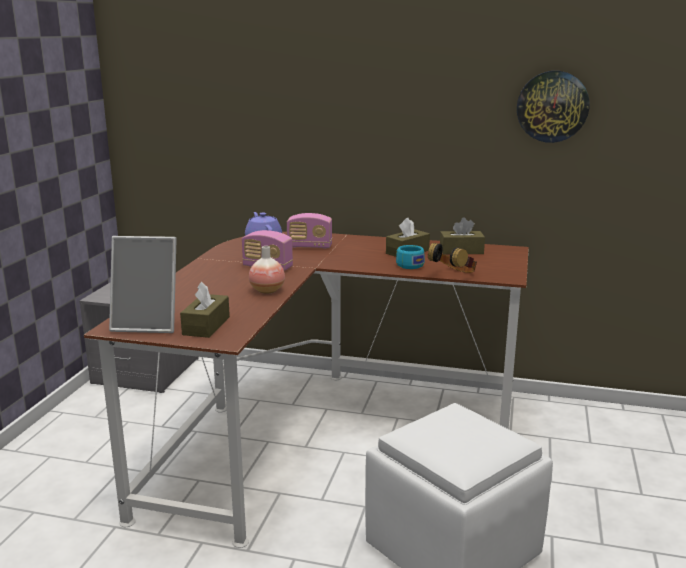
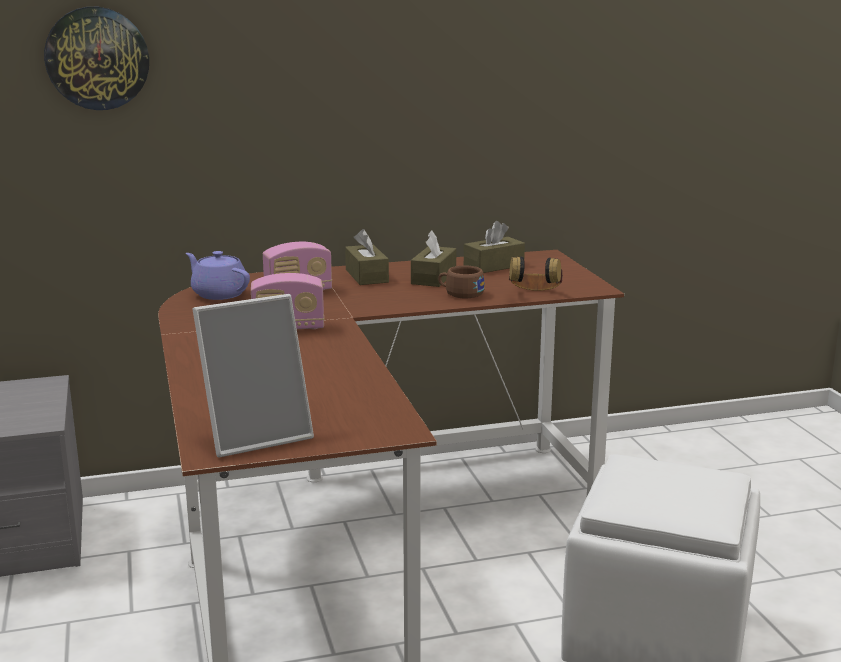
camera: 30 degrees left, 0 degrees up
(206, 326) = (340, 419): brown tissue box -> brown tissue box (366, 276)
(267, 291) = (342, 358): vase -> none
(407, 265) = (460, 293): turquoise cup -> brown cup
(552, 106) = (574, 67): wall clock -> wall clock (97, 58)

